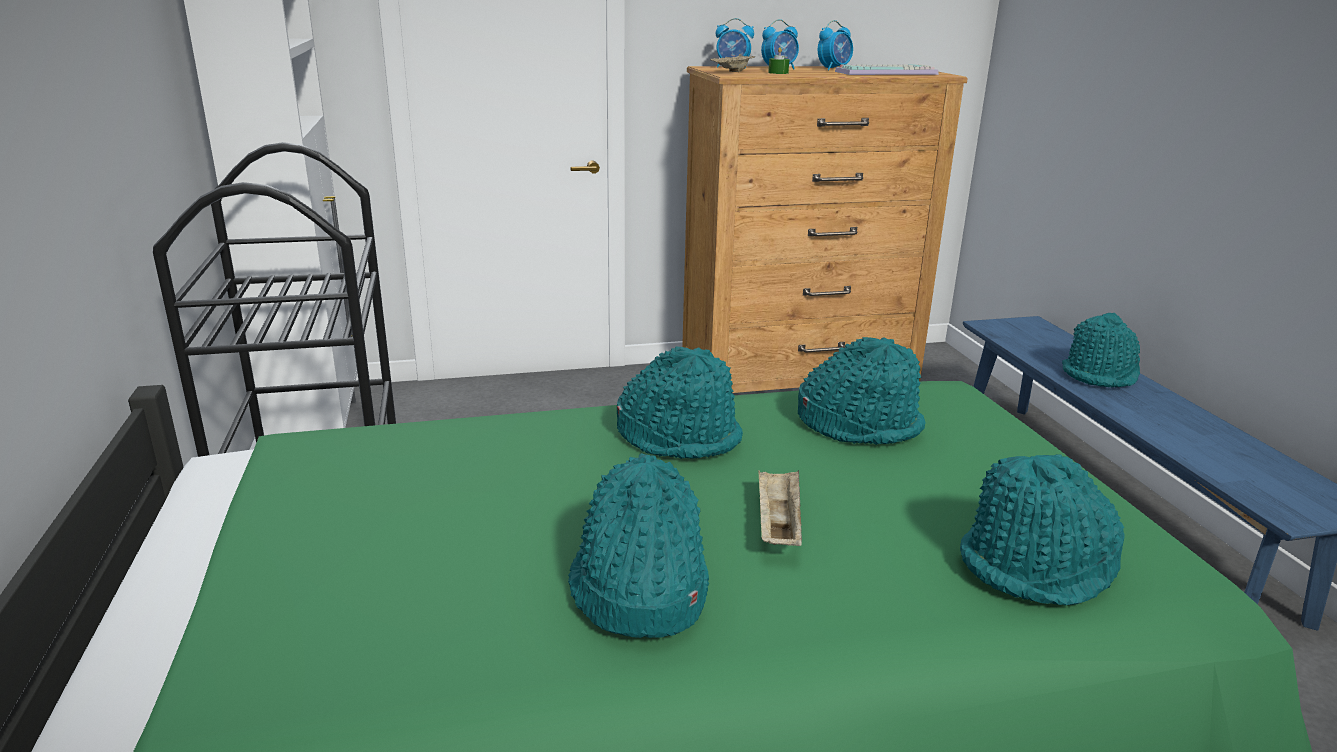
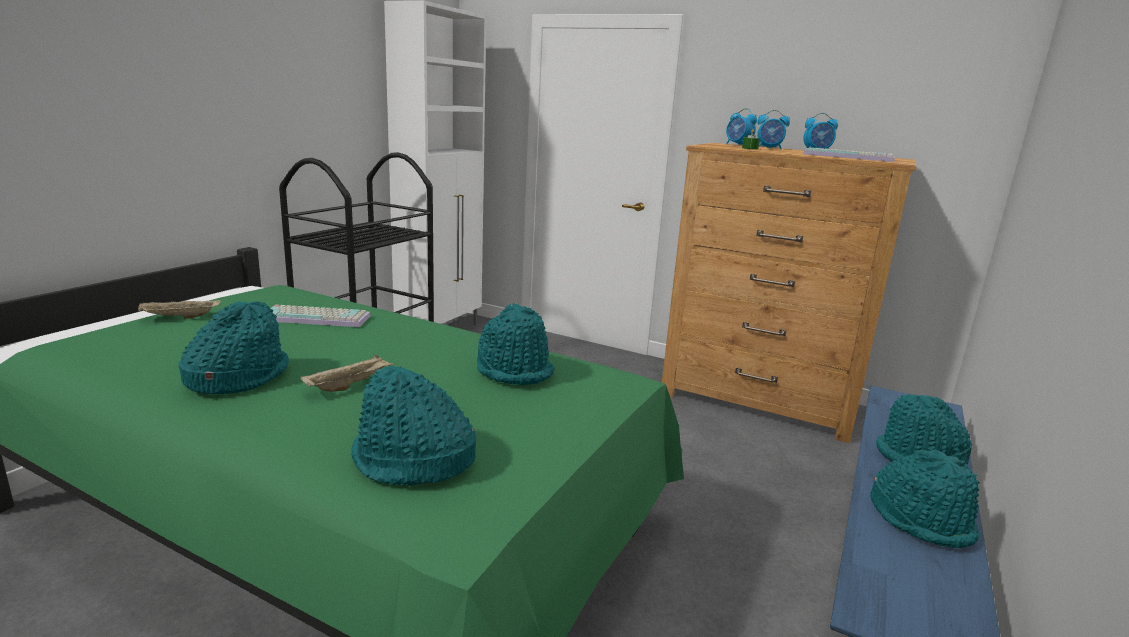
camera: 40 degrees right, 5 degrees down
(492, 460) = (317, 317): none -> keyboard
(680, 437) = (411, 339): turquoise hat -> turquoise hat (921, 520)
(733, 72) = (716, 145): beige tray -> beige tray (180, 318)

